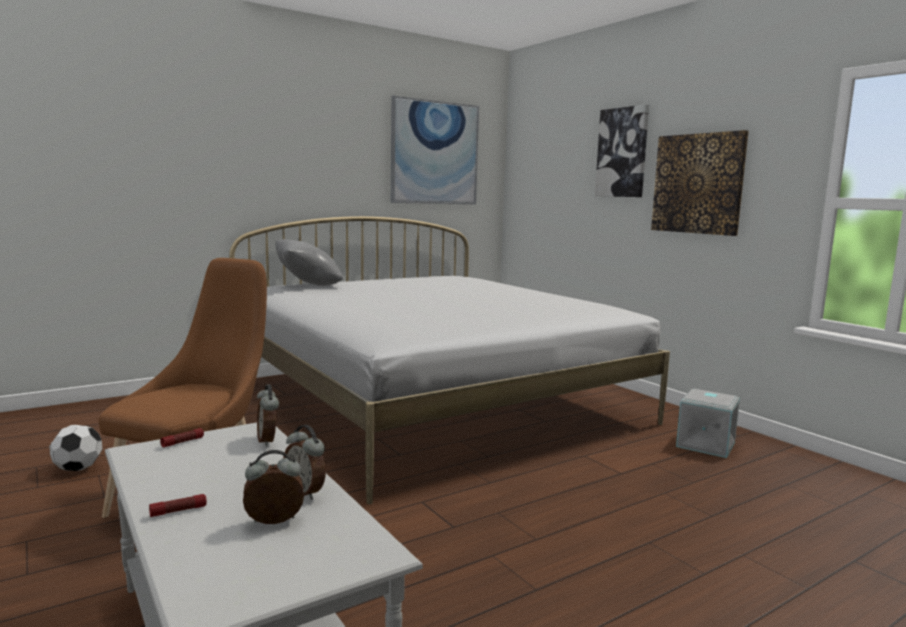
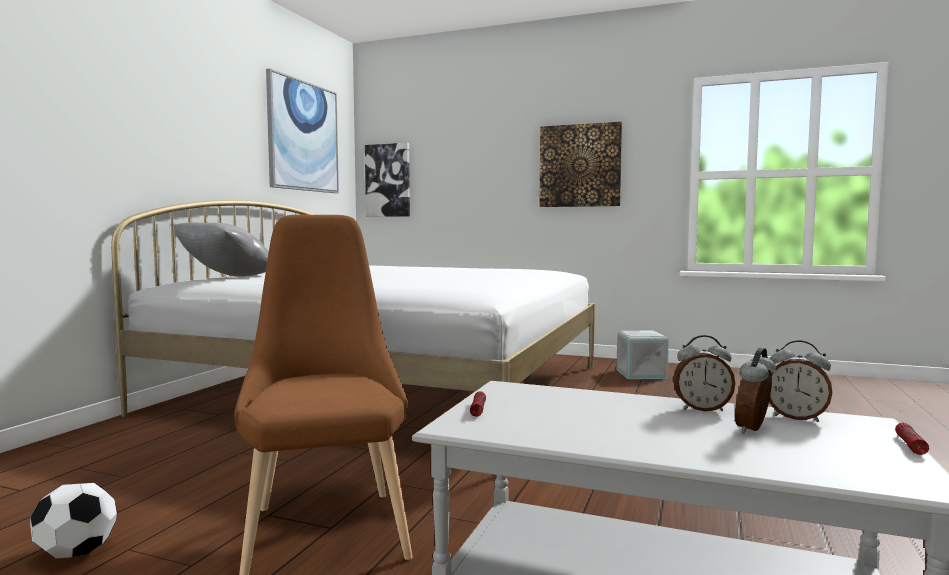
camera: 35 degrees left, 5 degrees down
(178, 511) = (668, 446): flashlight -> flashlight (910, 445)
(268, 441) = (548, 391): alarm clock -> alarm clock (796, 417)
(622, 152) = (500, 141): picture -> picture (388, 180)

